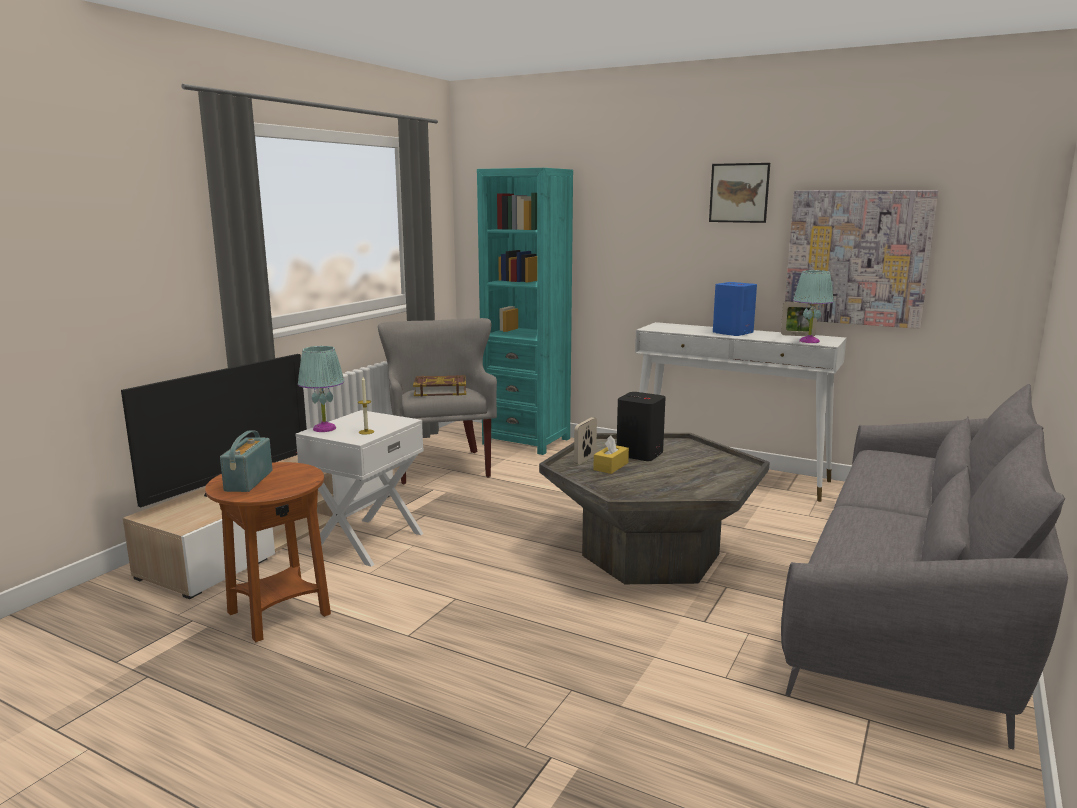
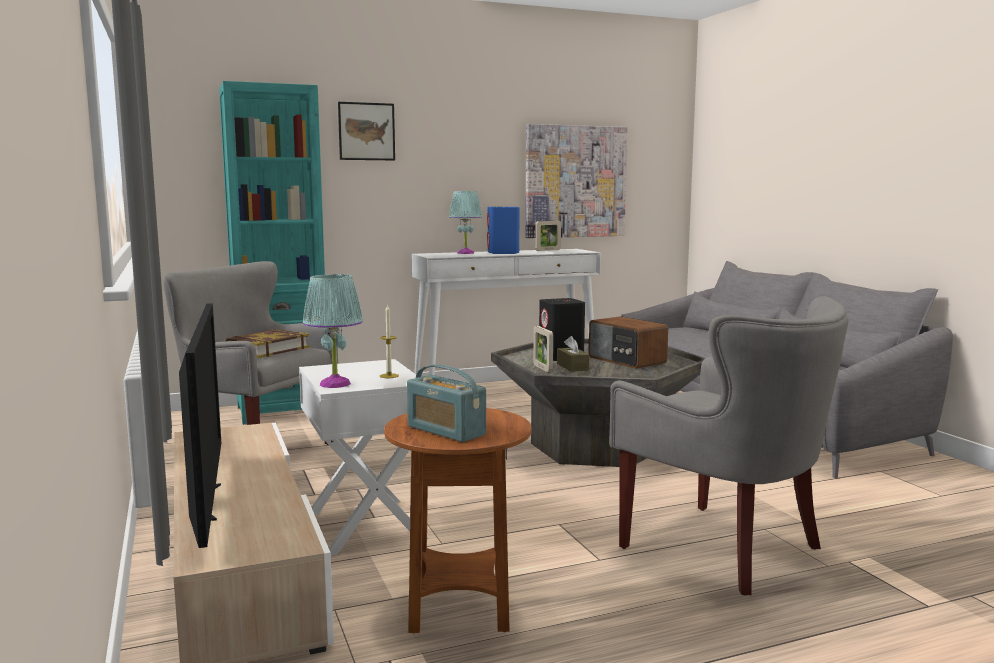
camera: 50 degrees left, 5 degrees down
(493, 683) = (724, 550): none -> grey armchair
(611, 466) = (572, 367): yellow tissue box -> brown tissue box
(678, 475) = (626, 360): none -> radio
(739, 193) = (479, 125): picture -> picture (366, 131)
(809, 341) = (571, 251): turquoise table lamp -> turquoise table lamp (465, 253)

